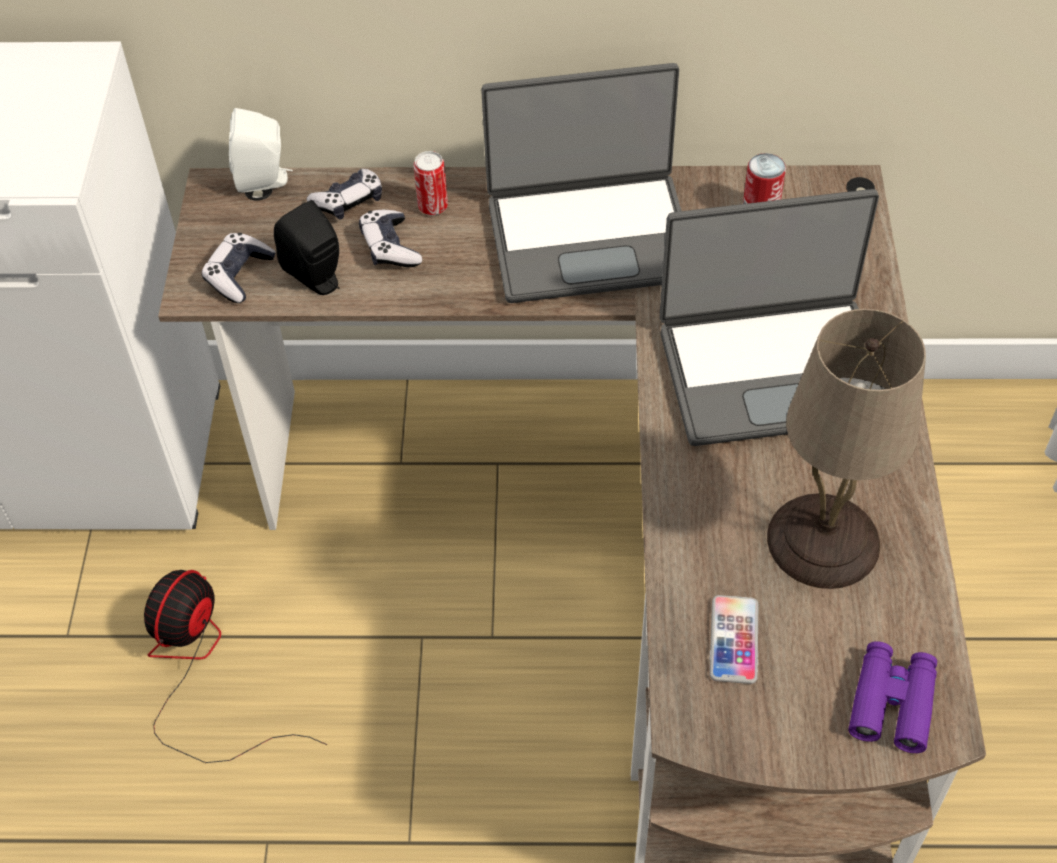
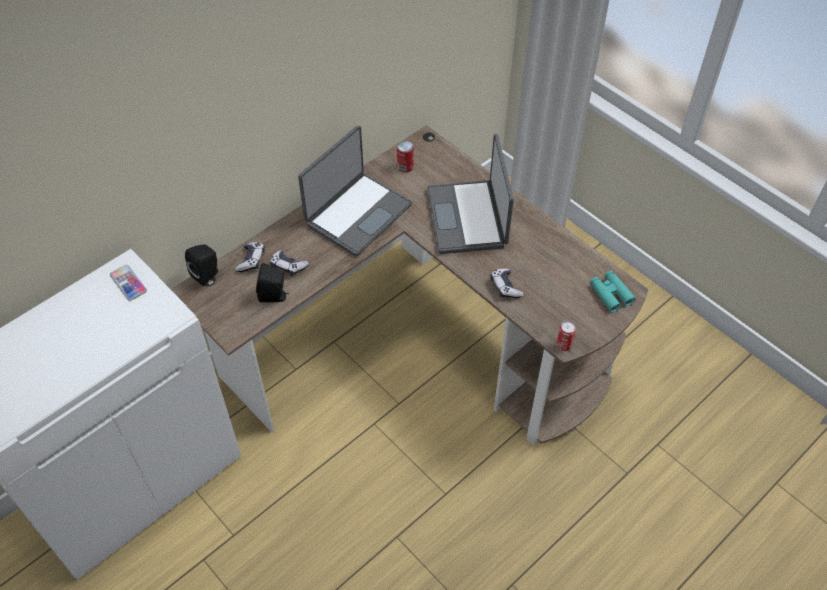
camera: 45 degrees left, 0 degrees up
(201, 671) = (304, 502): fan -> none
(239, 275) = (241, 316): game controller -> game controller (505, 287)
(265, 180) = (207, 274): white speaker -> black speaker
(433, 206) = (286, 241): can -> can (564, 345)
(734, 640) = (549, 311): phone -> phone (128, 283)
(772, 369) = (468, 218): laptop -> laptop turned 135 degrees clockwise
(820, 540) = (541, 262): beige table lamp -> none
(892, 702) = (610, 294): purple binoculars -> turquoise binoculars

